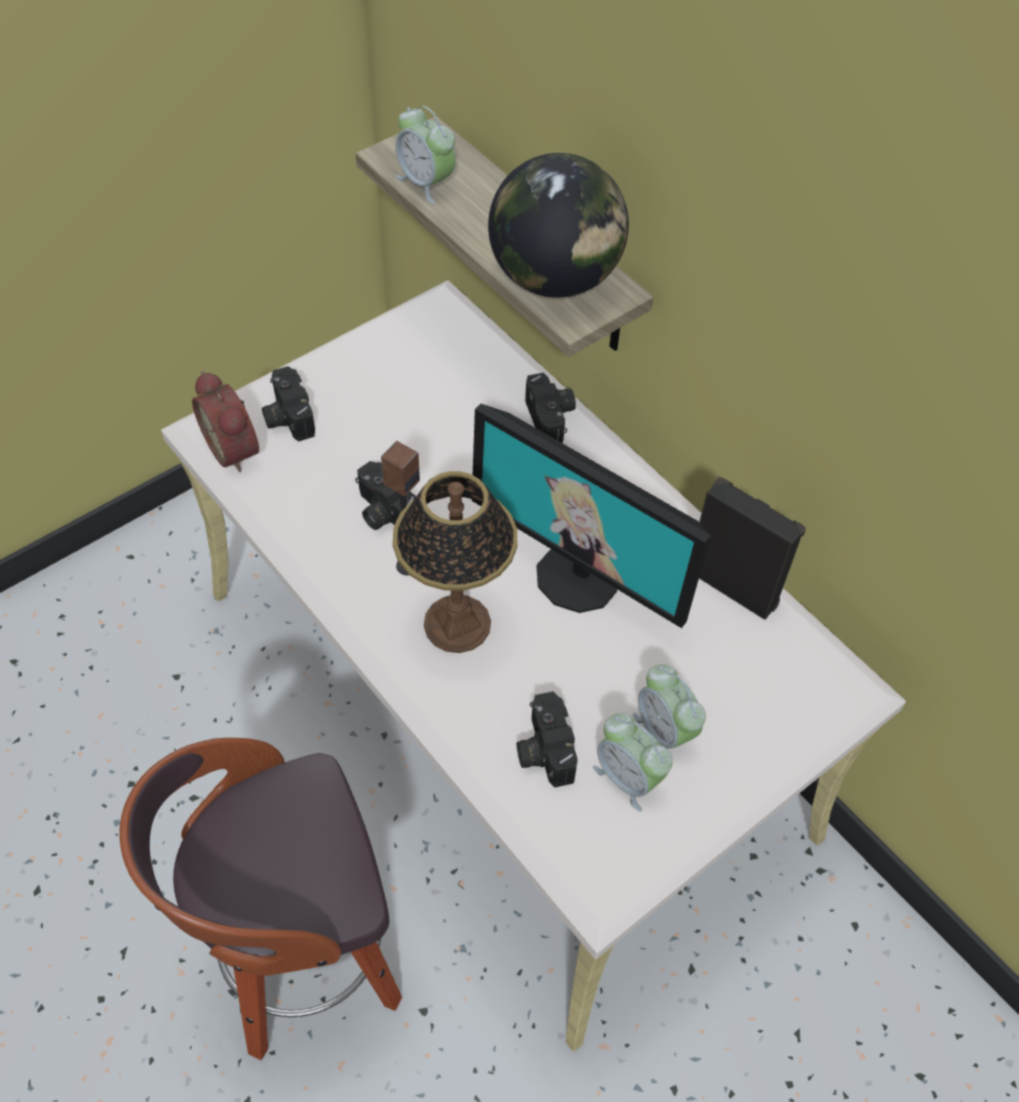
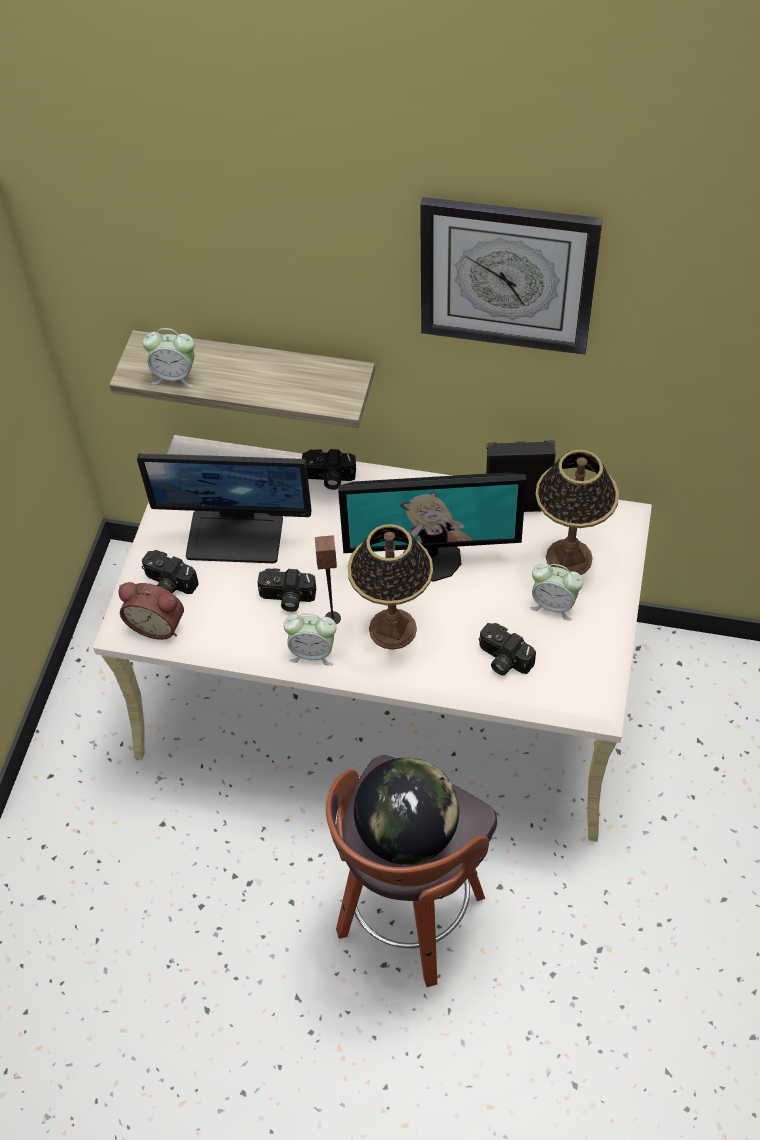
camera: 35 degrees left, 0 degrees up
(400, 413) = (236, 535): none -> monitor
(552, 419) = (328, 478): camera -> camera turned 150 degrees clockwise
(554, 279) = (311, 387): globe -> globe (407, 833)
(628, 778) = (558, 641): alarm clock -> alarm clock (312, 653)
(735, 689) = (568, 558): none -> table lamp
(835, 242) = (507, 275): none -> wall clock

